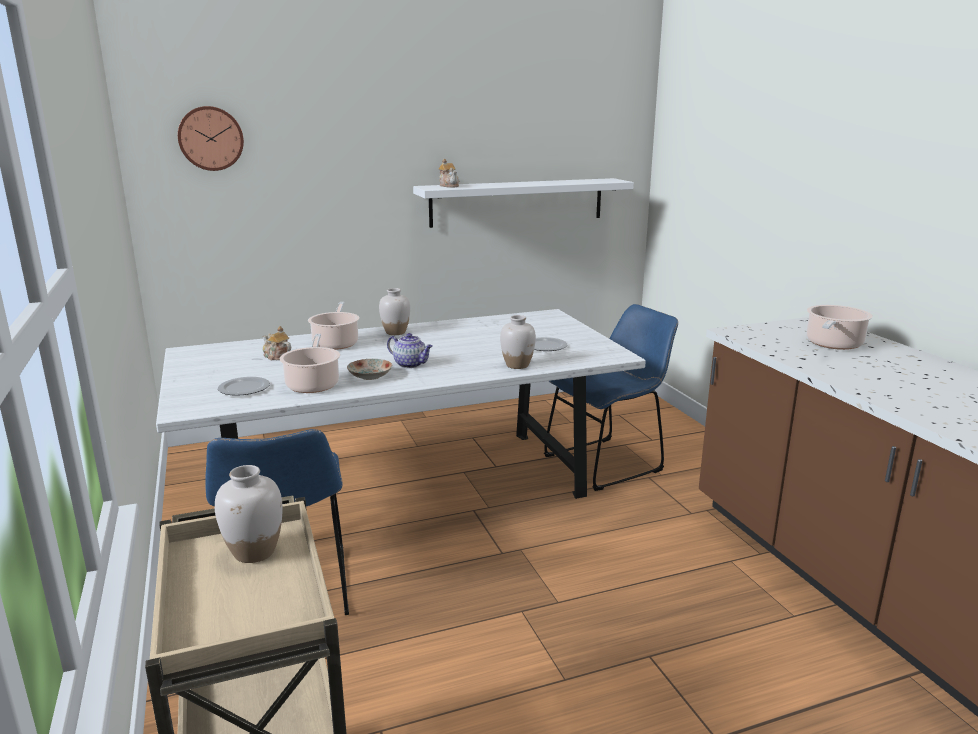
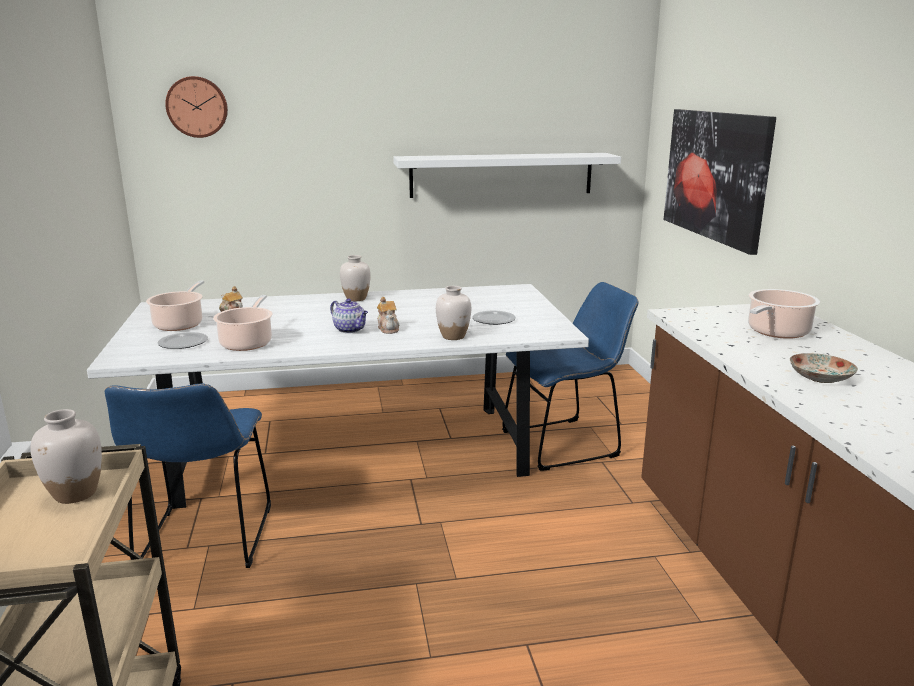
camera: 10 degrees right, 0 degrees up
(336, 343) = (294, 306): cooking pot -> cooking pot (180, 324)
(369, 376) = (304, 339): plate -> plate (819, 378)
(449, 186) = (427, 157): teapot -> teapot (388, 328)
(733, 199) = (715, 175): none -> picture

